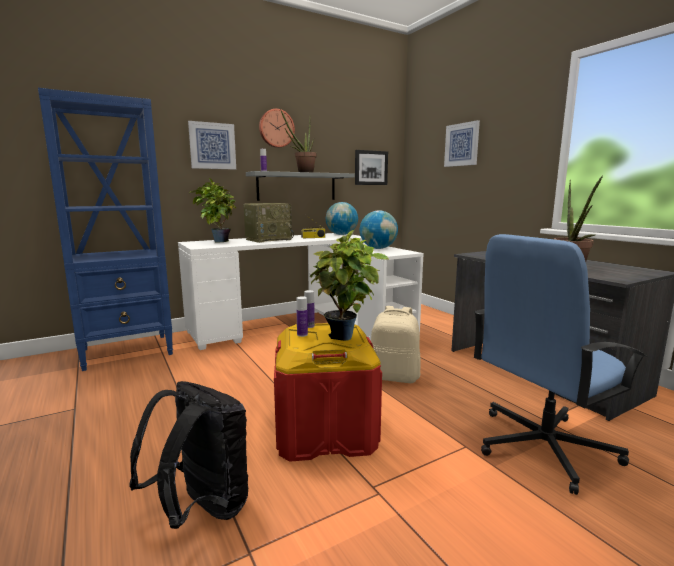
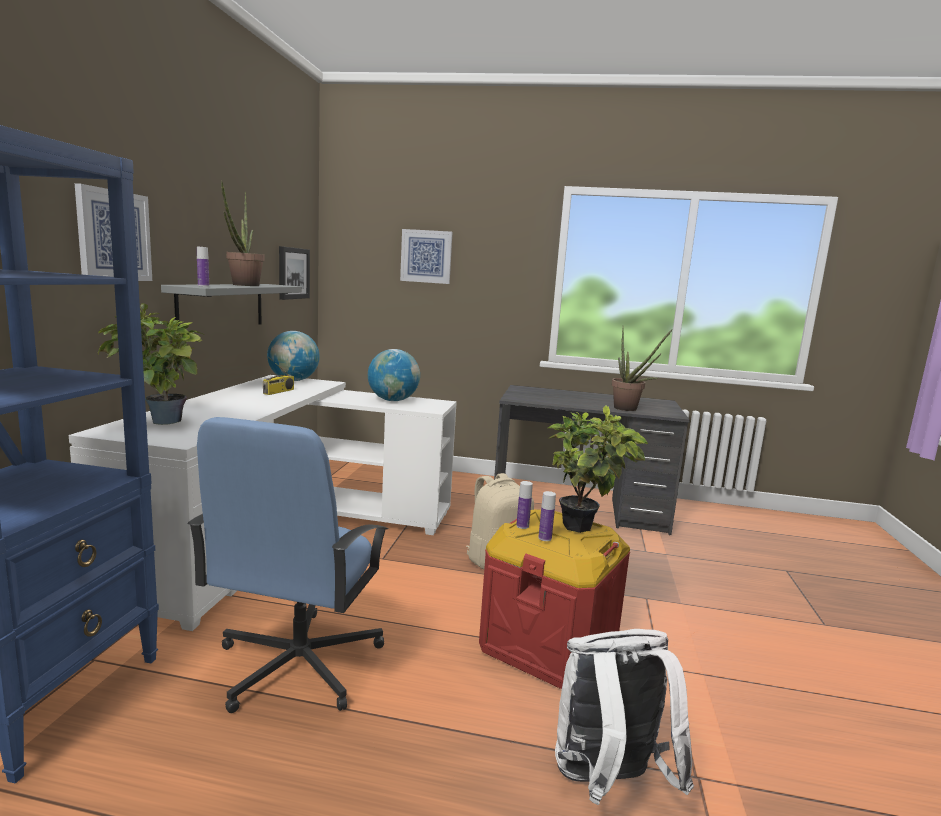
camera: 50 degrees left, 0 degrees up
(202, 508) = (607, 783): black backpack -> white backpack
(269, 239) = (228, 405): radio -> none
(276, 128) = (197, 207): wall clock -> none
(542, 446) = (676, 573): blue office chair -> blue office chair (297, 664)

